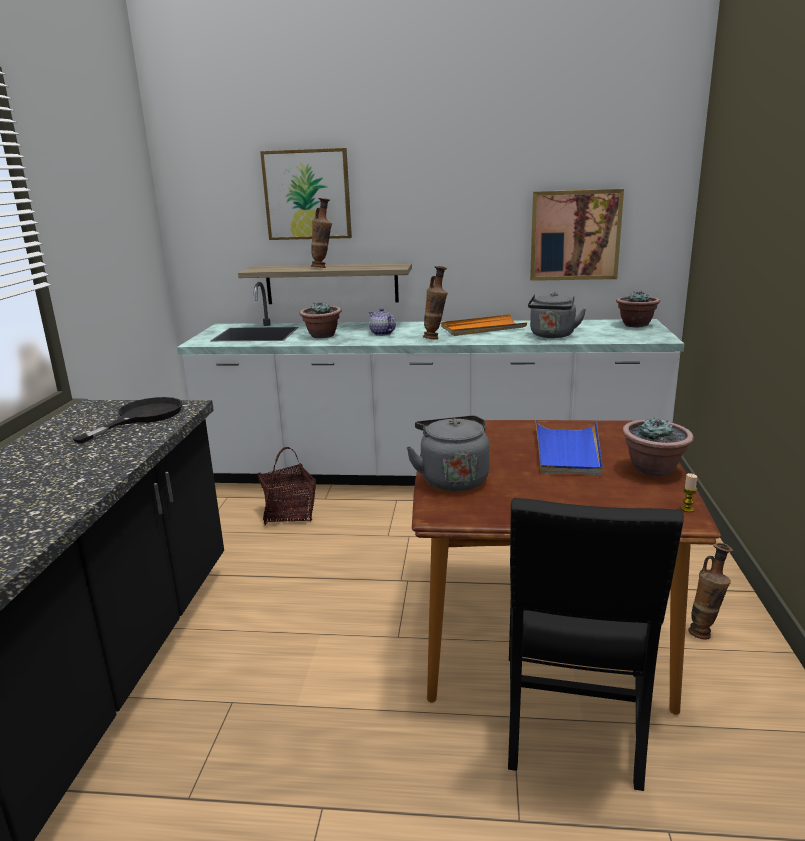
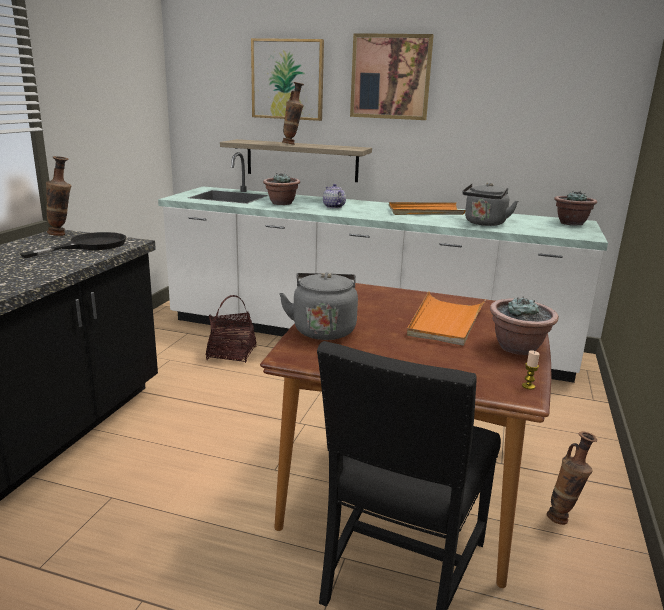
camera: 10 degrees right, 0 degrees up
(435, 338) = (377, 215): vase -> vase (62, 235)
(567, 451) = (445, 322): blue tray -> orange tray
(575, 235) = (524, 134): picture -> picture (390, 77)

